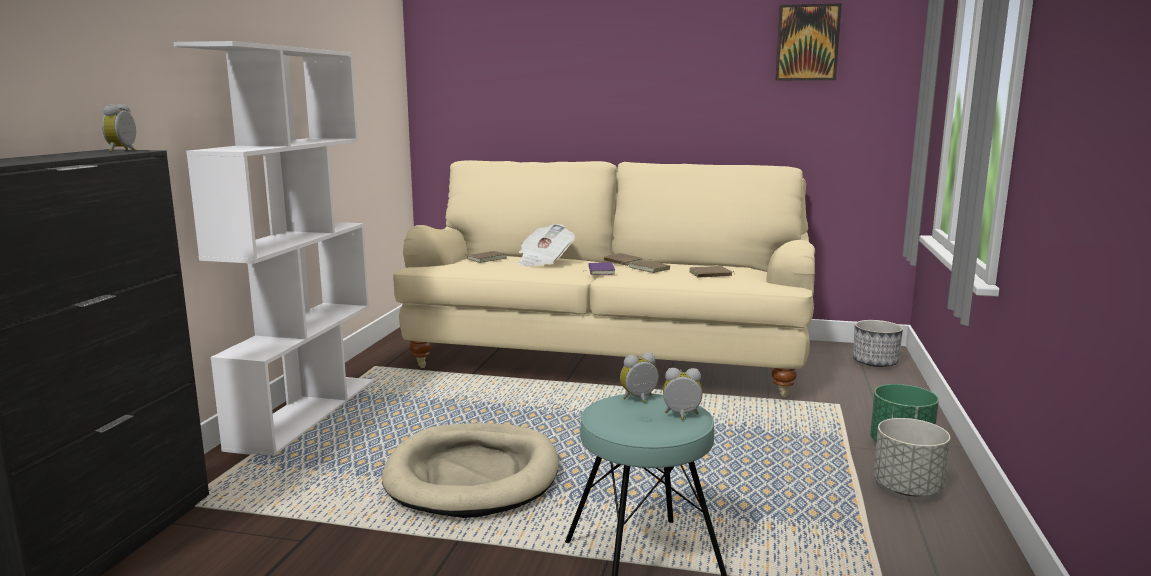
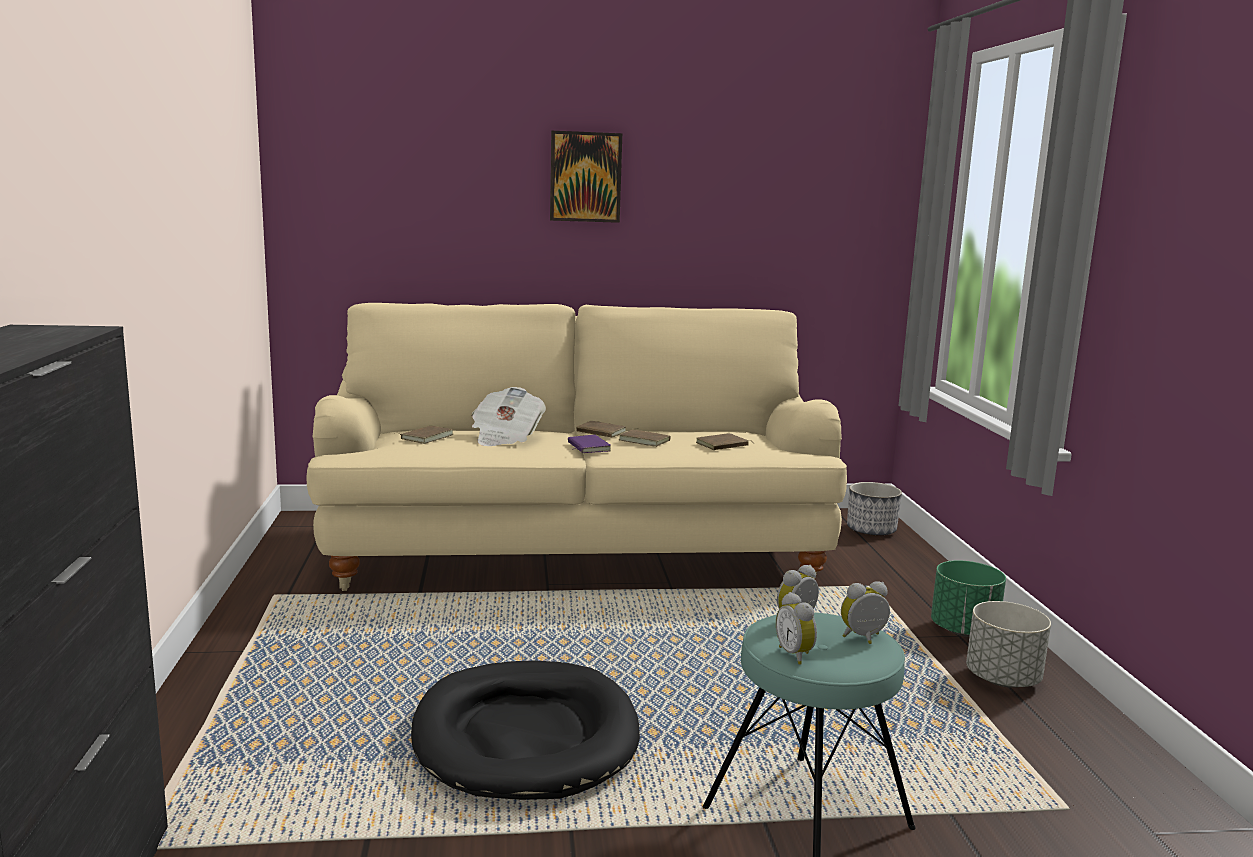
camera: 20 degrees left, 0 degrees up
(124, 151) = (64, 330): alarm clock -> alarm clock (796, 655)
(305, 412) = (221, 677): white bookcase -> none
(473, 475) = (525, 737): beige dog bed -> black dog bed
(807, 42) = (786, 164): picture -> picture (585, 177)

